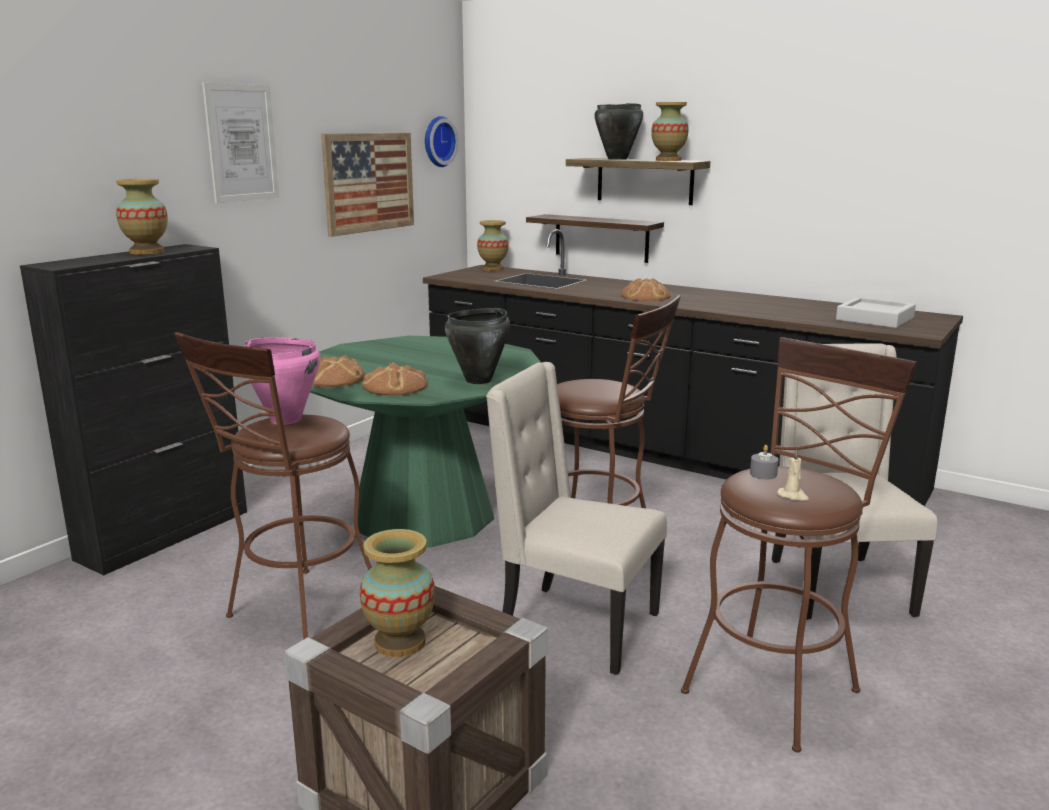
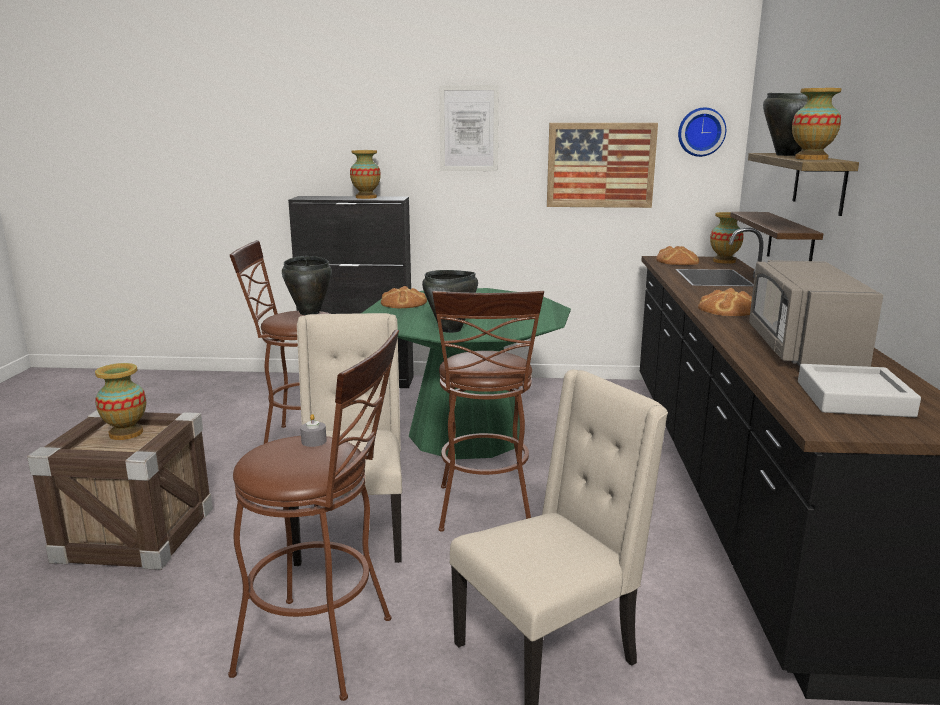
camera: 60 degrees right, 0 degrees up
(285, 419) = (310, 312): pink cooking pot -> black cooking pot
(395, 387) = (405, 317): bread -> bread (677, 261)
(767, 306) = (802, 350): none -> grey microwave
(793, 496) = (267, 457): beige candle -> none

